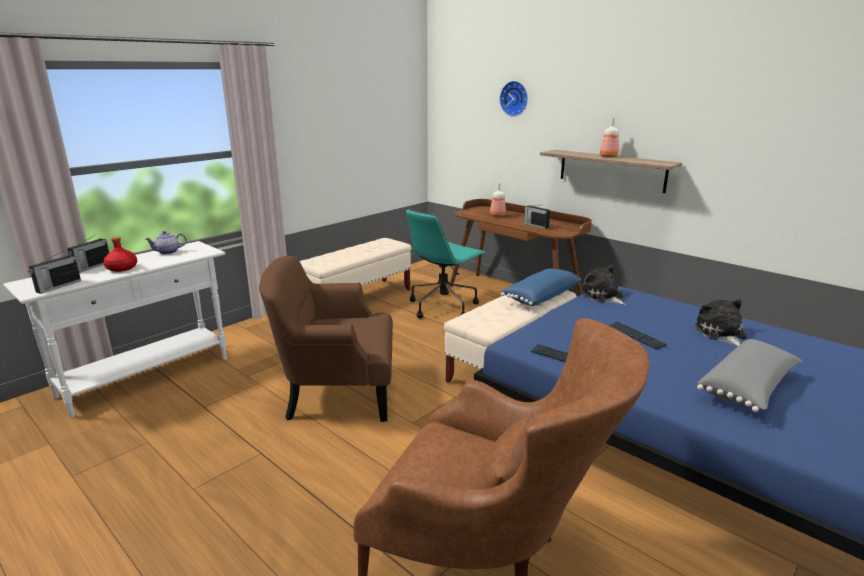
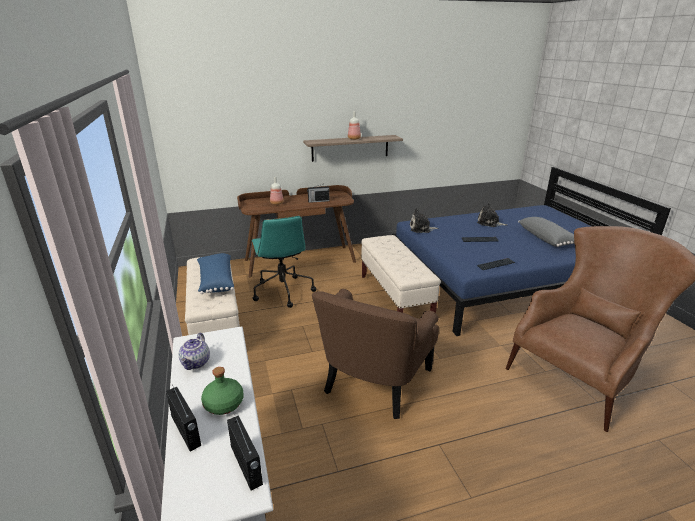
camera: 60 degrees left, 5 degrees up
(121, 268) = (223, 404): red bottle -> green bottle
(515, 98) = (259, 103): wall clock -> none
(540, 296) = (392, 245): blue pillow -> blue pillow (216, 281)

